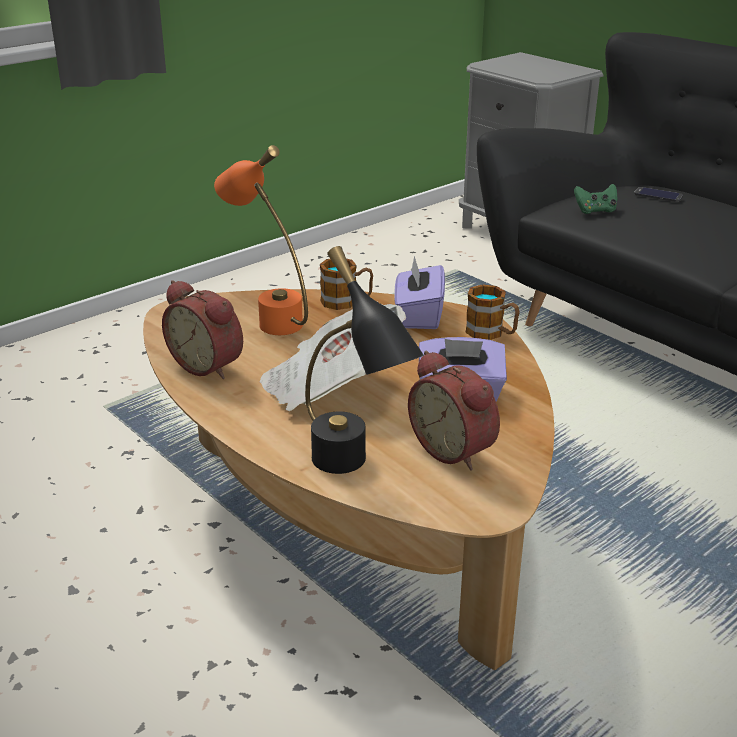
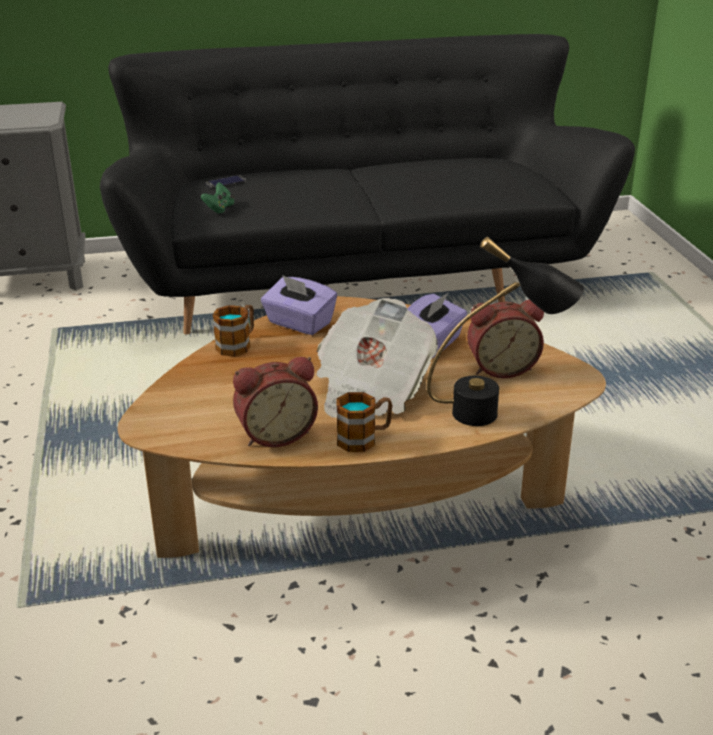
camera: 60 degrees left, 0 degrees up
(269, 317) = (221, 385): orange table lamp -> none
(491, 333) = (359, 306): mug -> mug (364, 438)

